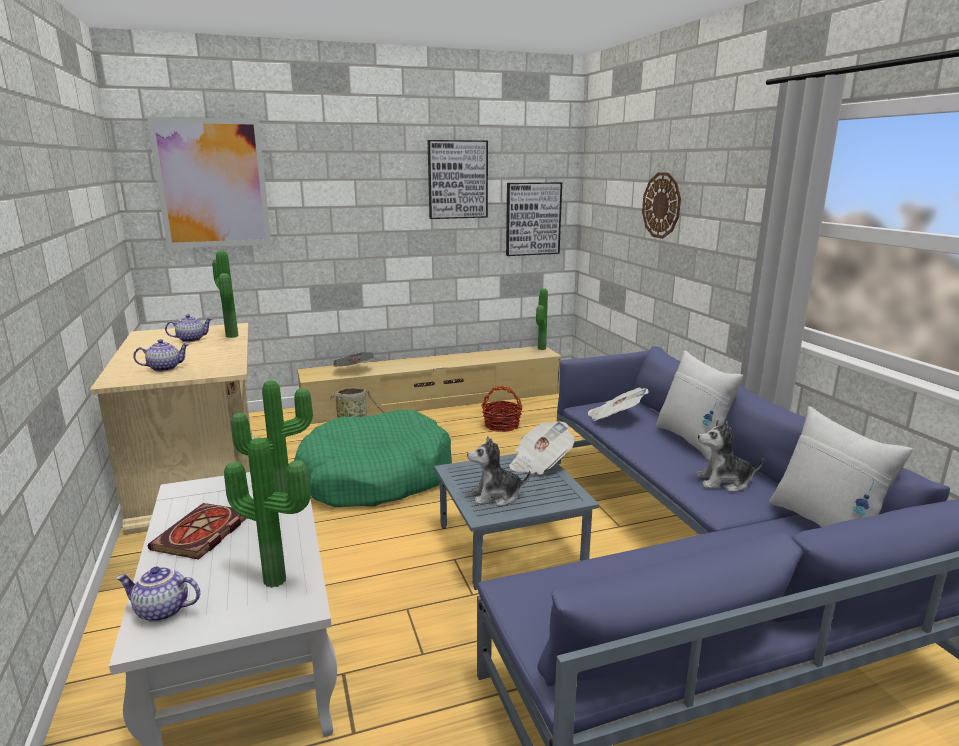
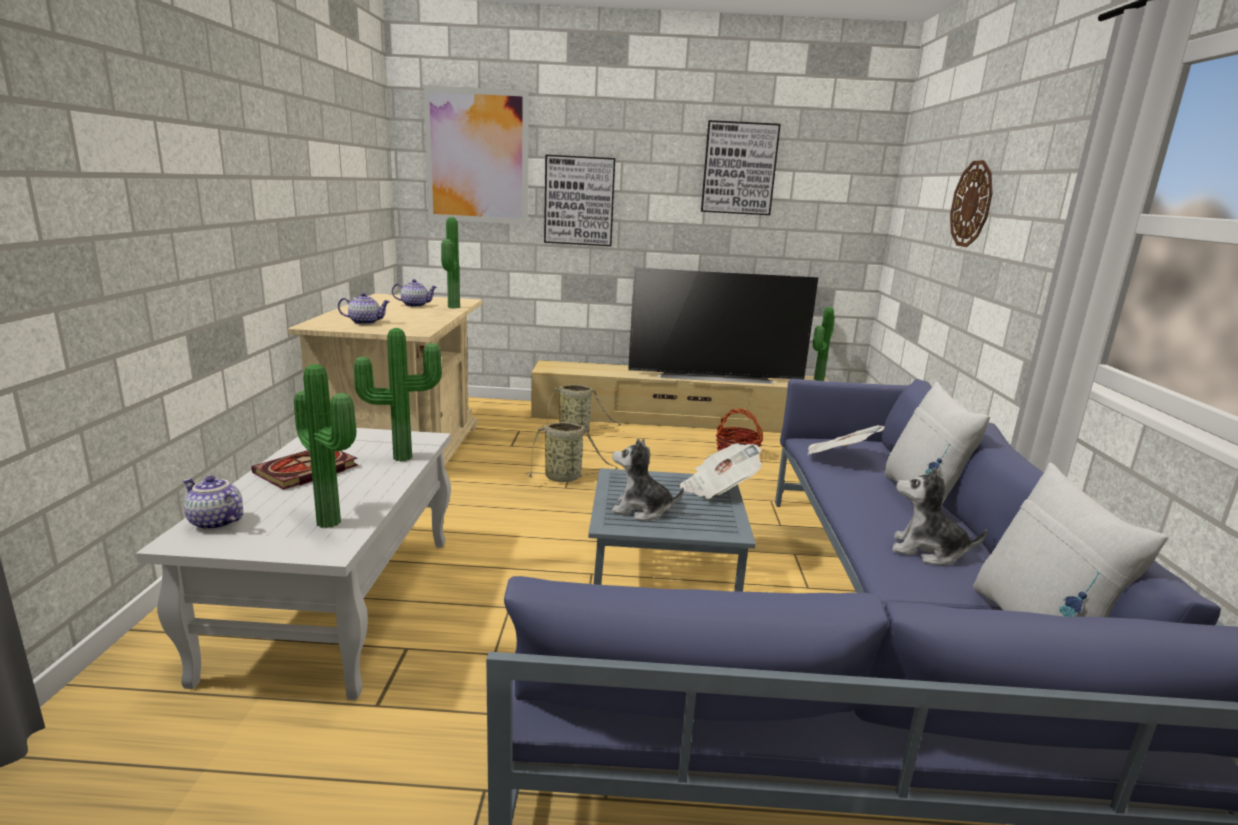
camera: 20 degrees right, 0 degrees up
(353, 371) = (592, 370): newspaper -> none
(375, 477) = (565, 478): green dog bed -> basket
(461, 360) = (714, 377): none -> television
(533, 219) = (828, 222): picture -> picture (579, 201)

